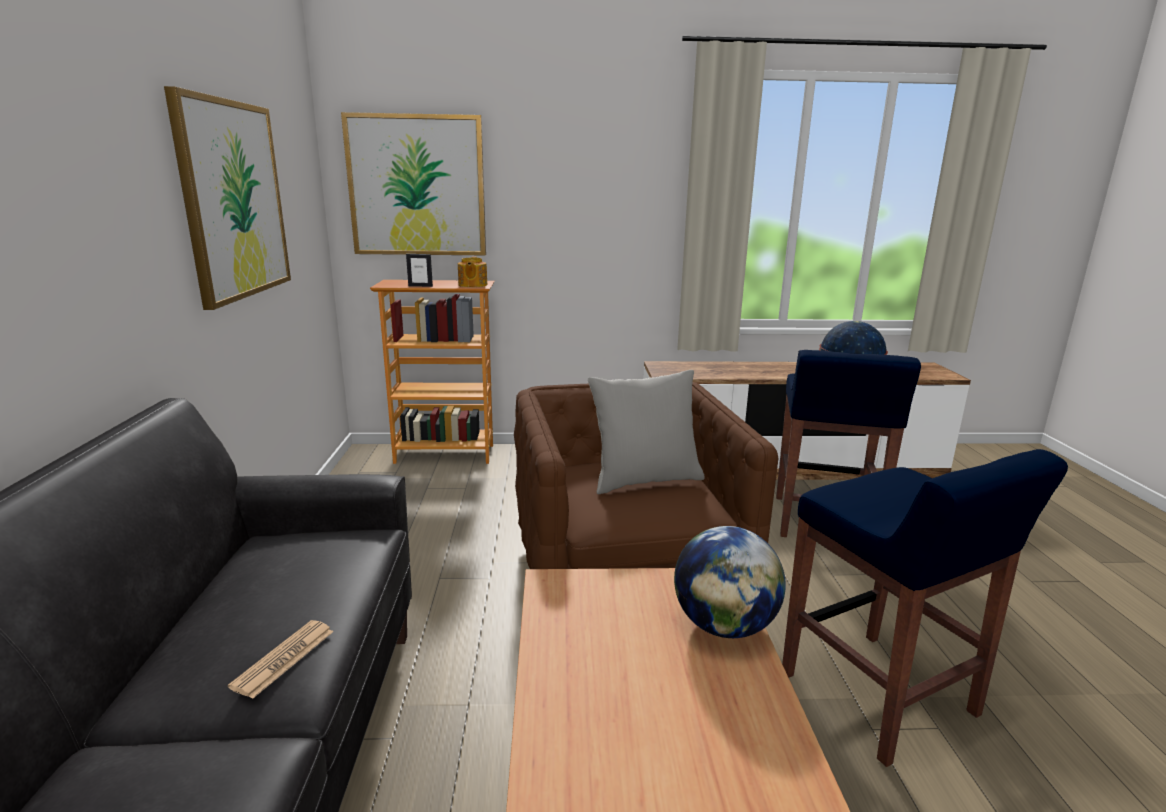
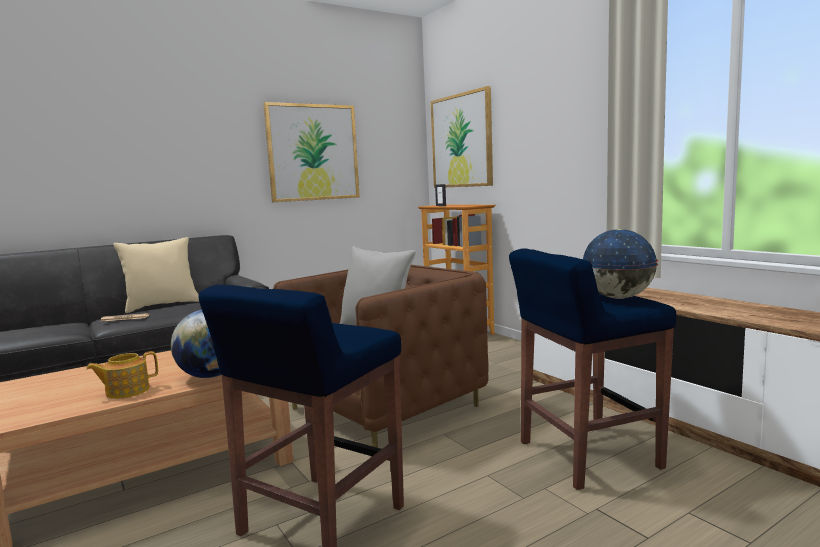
camera: 60 degrees right, 10 degrees down
(191, 603) = (162, 305): none -> beige pillow
(472, 285) = (467, 205): teapot -> teapot (126, 391)

